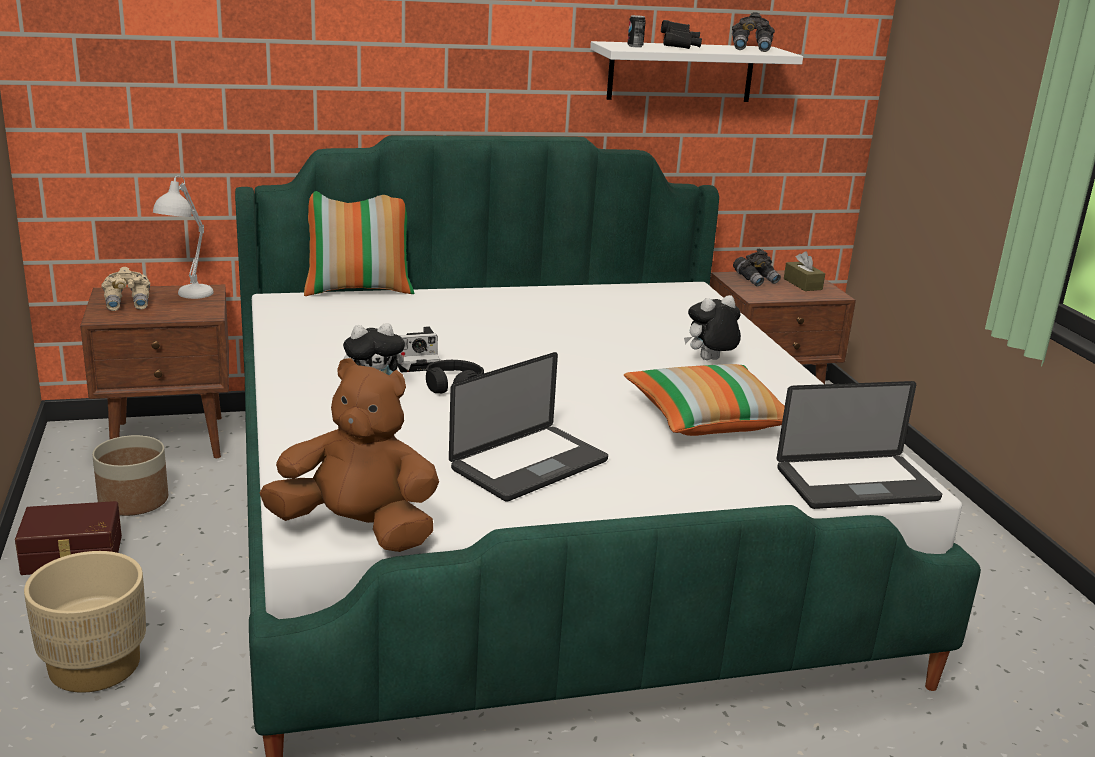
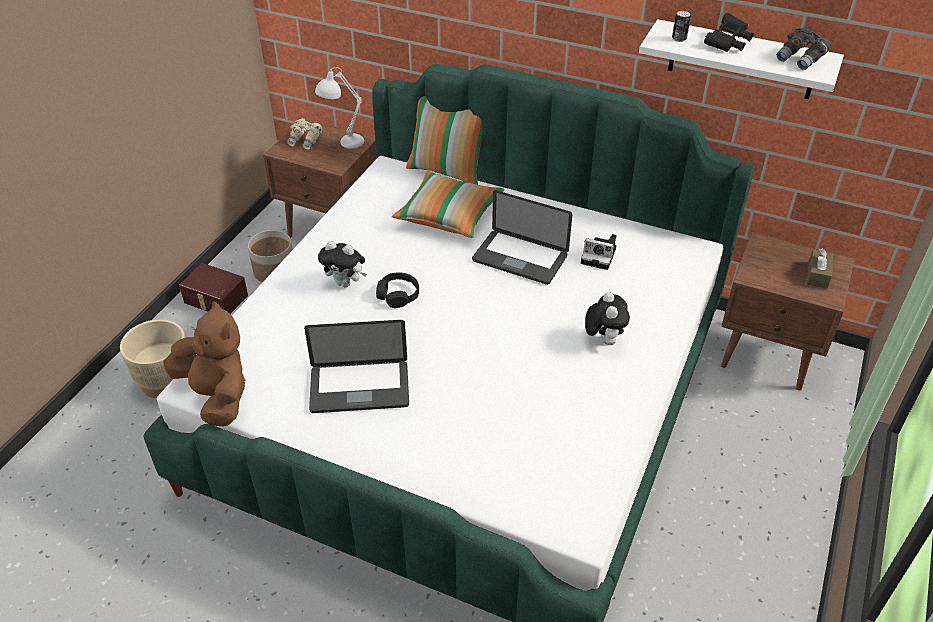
camera: 40 degrees right, 20 degrees up
(417, 361) = (403, 261): camera -> camera (600, 256)
(708, 420) = (522, 399): pillow -> pillow (449, 215)
(710, 361) = (603, 339): plush toy -> plush toy turned 75 degrees clockwise
(755, 280) = (778, 255): grey binoculars -> none
(856, 484) = (544, 510): laptop -> laptop (520, 258)

